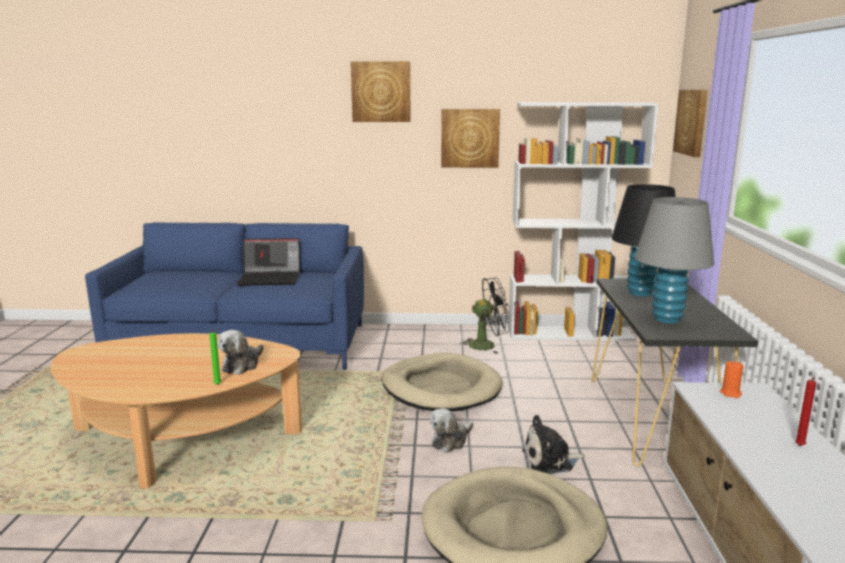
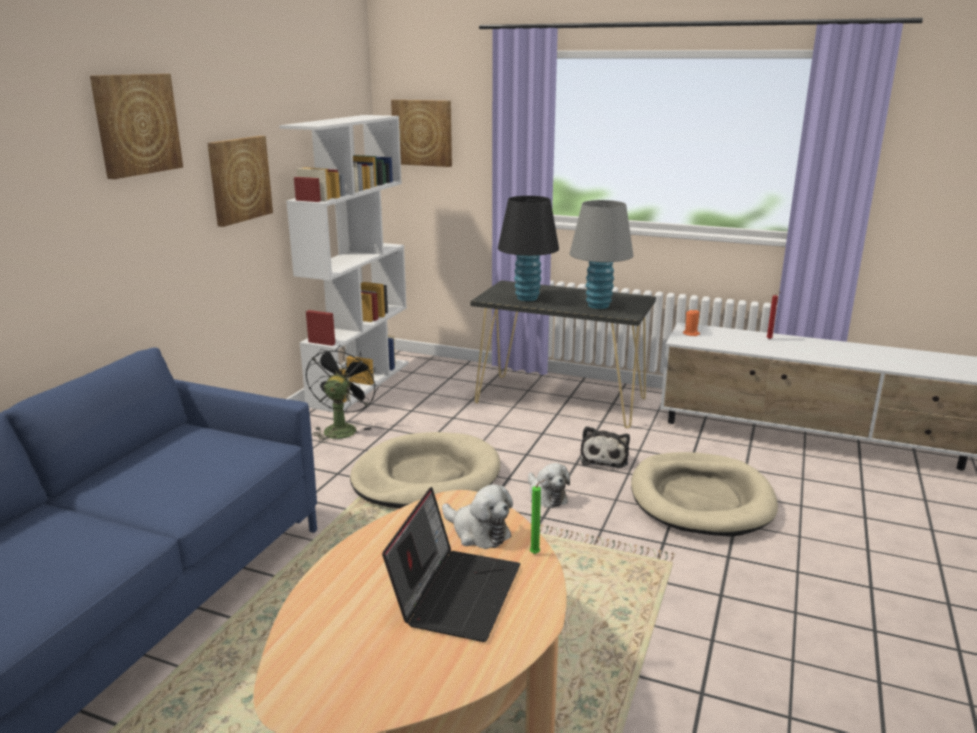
camera: 70 degrees left, 5 degrees up
(271, 279) = (145, 473): laptop -> laptop (455, 592)

